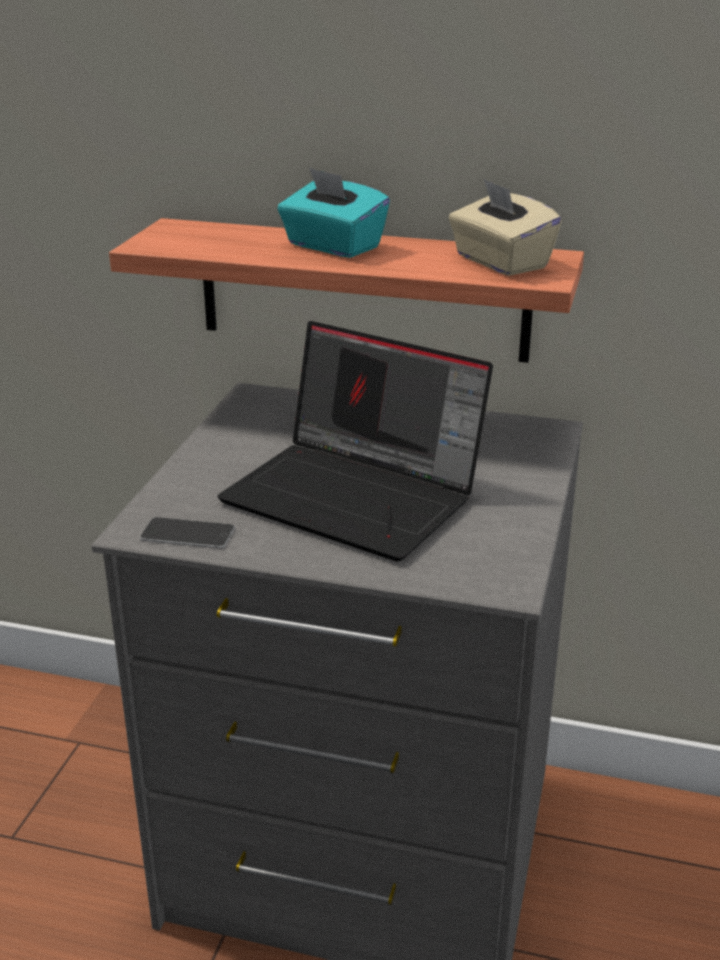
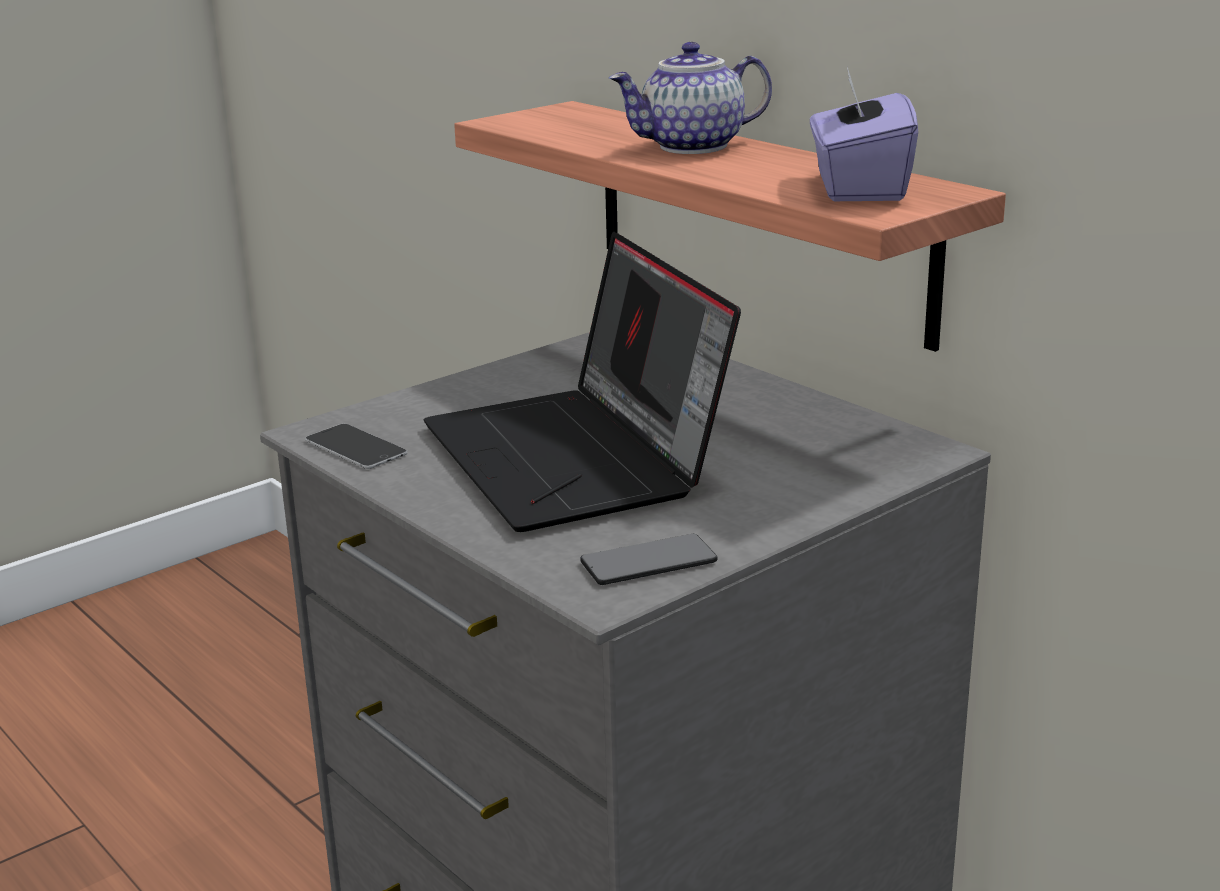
camera: 35 degrees right, 5 degrees down
(333, 246) = (692, 147): turquoise tissue box -> teapot
(500, 262) = (858, 188): beige tissue box -> purple tissue box
(503, 555) = (648, 562): none -> phone

